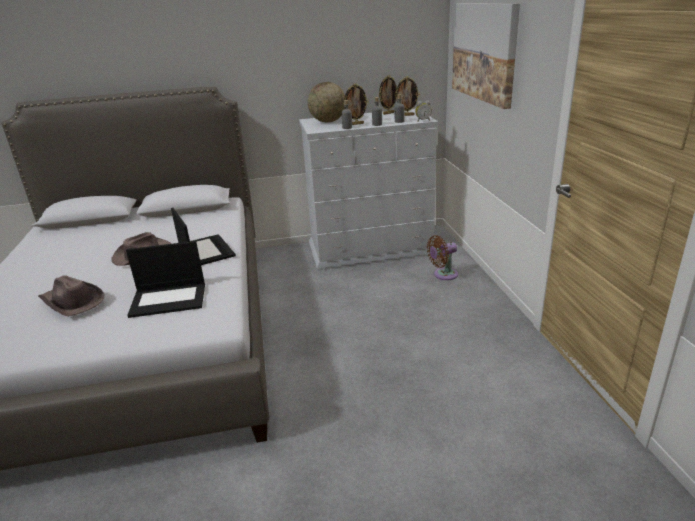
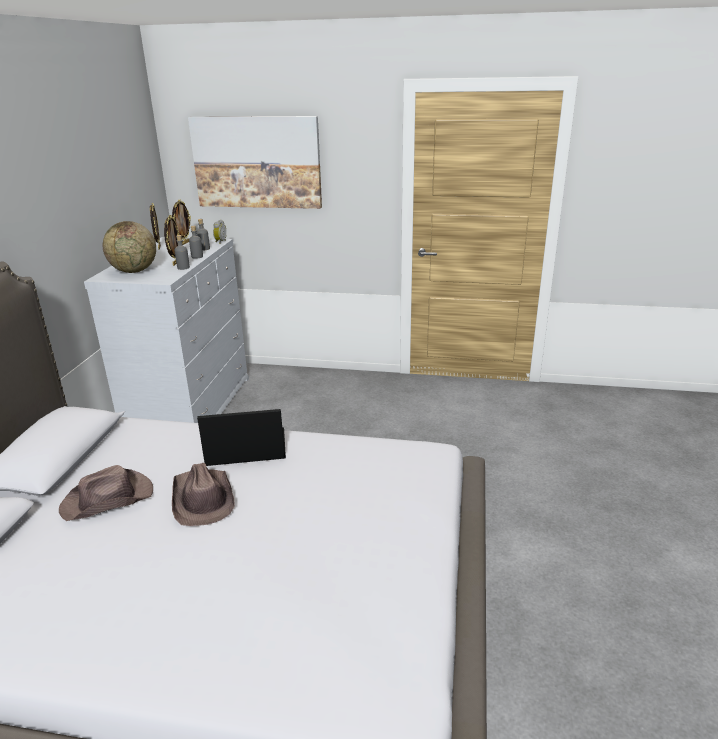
camera: 70 degrees left, 0 degrees up
(72, 301) = (306, 559): brown hat -> brown hat (108, 499)
(169, 299) = (356, 480): laptop -> none
(443, 275) = (290, 385): brown fan -> none

